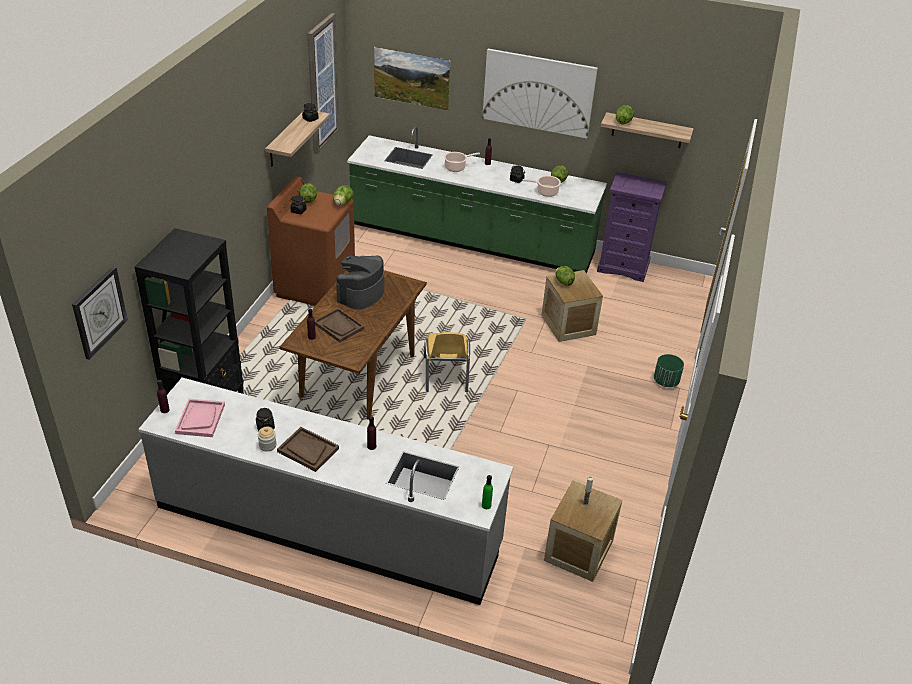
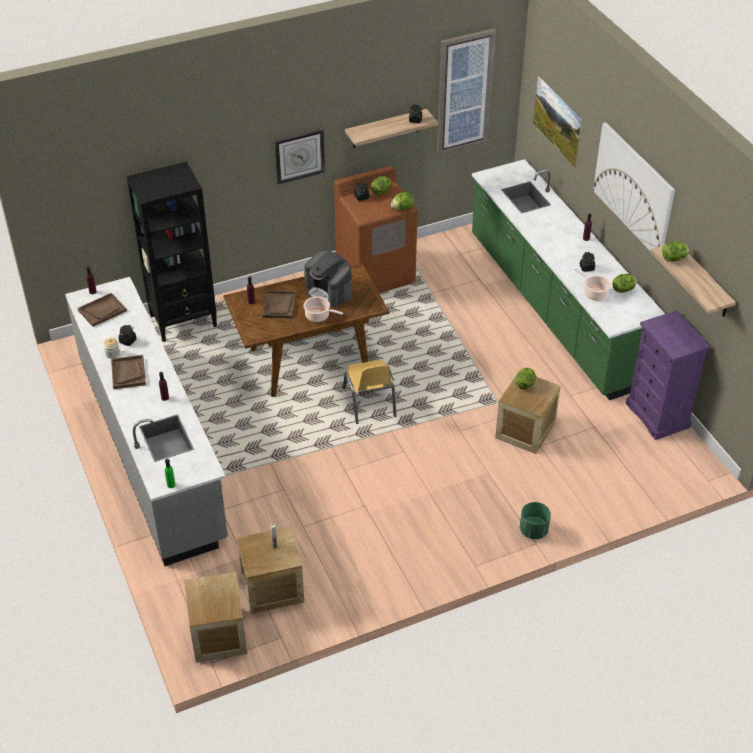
camera: 50 degrees right, 5 degrees up
(99, 312) = (78, 197): wall clock -> wall clock (299, 155)
(200, 419) = (102, 310): pink tray -> brown tray
(360, 294) = (329, 291): coffee machine -> coffee machine turned 120 degrees counterclockwise
(445, 375) = (369, 402): yellow chair -> yellow chair turned 60 degrees counterclockwise
(456, 168) = (551, 228): cooking pot -> cooking pot (318, 316)
(595, 617) = (218, 635): none -> crate

